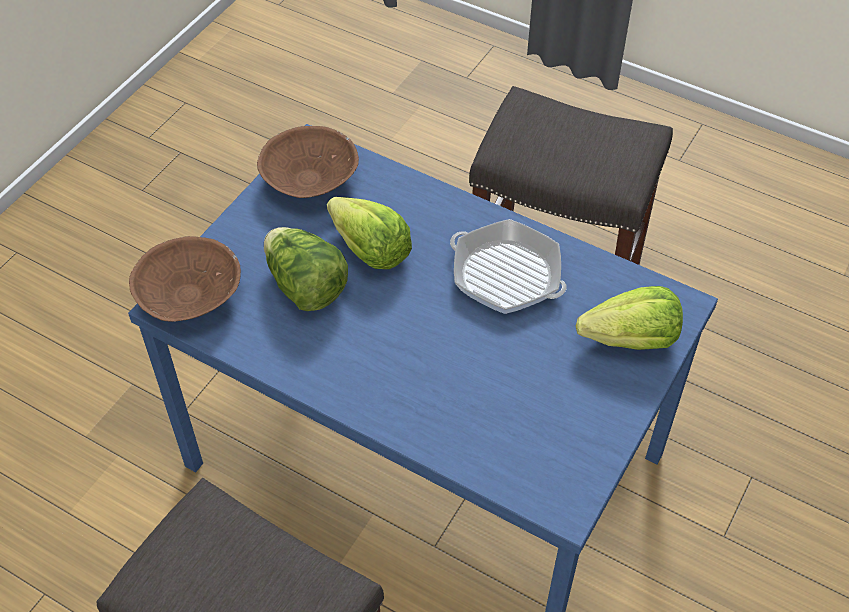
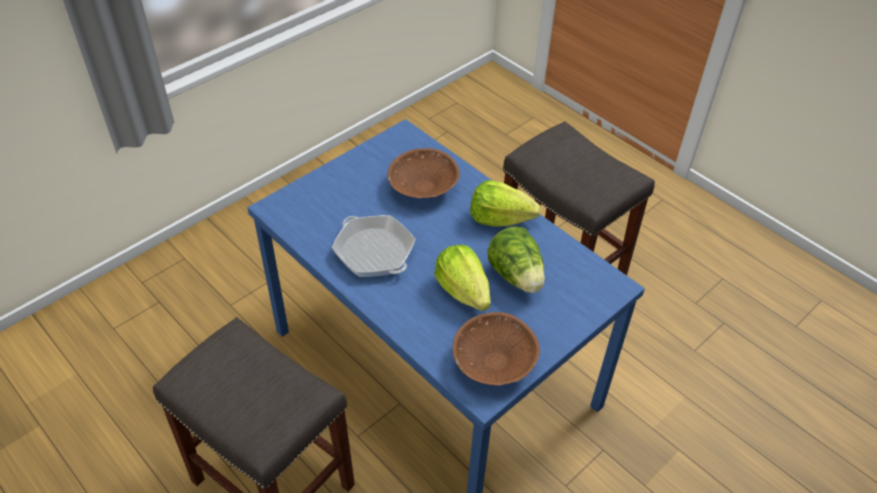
camera: 165 degrees left, 5 degrees down
(191, 295) = (599, 289): brown bowl -> brown bowl (422, 187)
(631, 340) = (318, 196): lettuce -> lettuce (500, 219)

